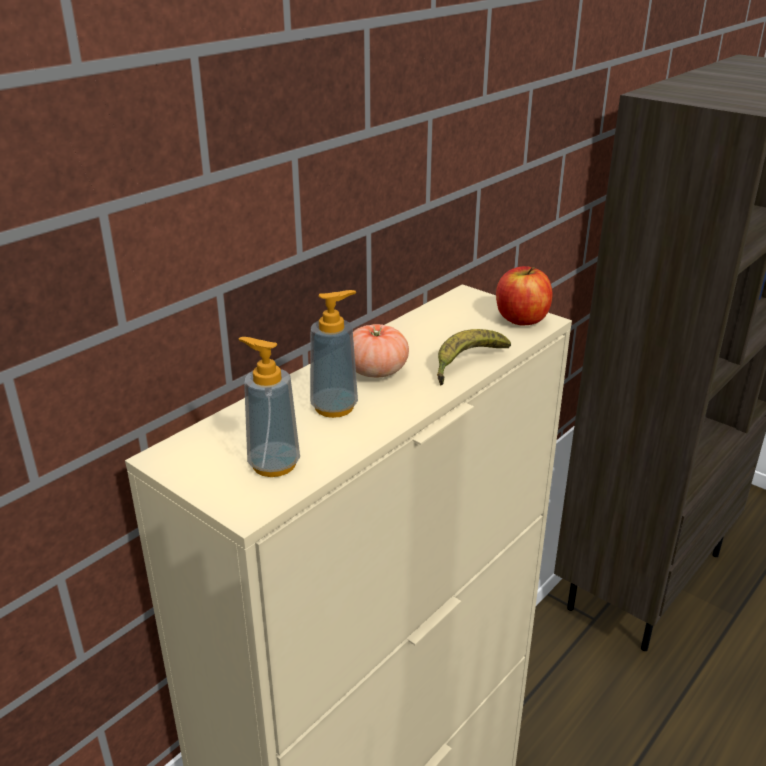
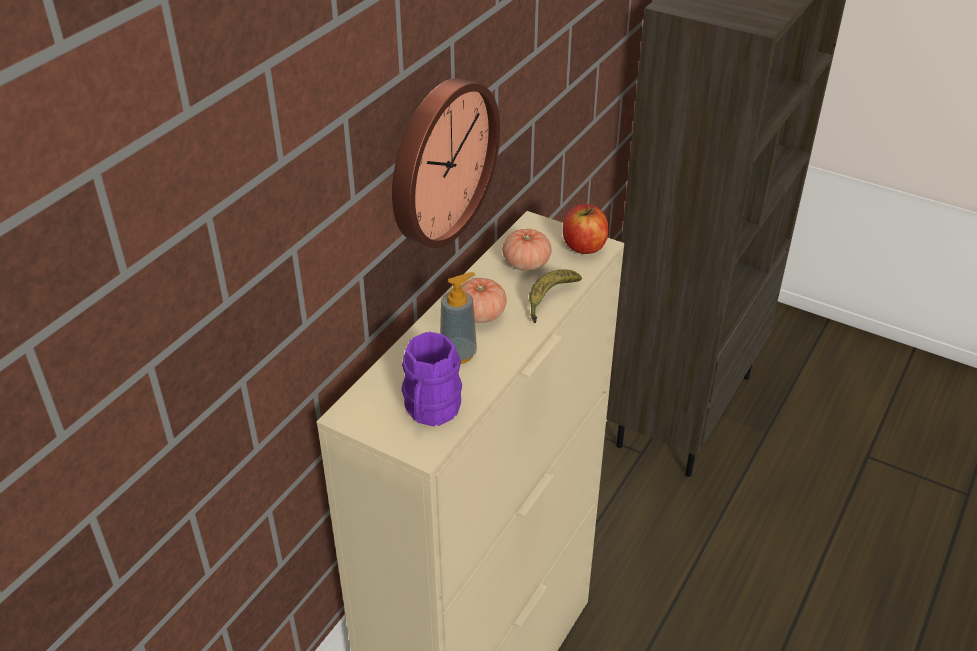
camera: 10 degrees left, 10 degrees up
(274, 464) = (430, 411): soap dispenser -> purple mug
(341, 174) = (439, 161): none -> wall clock
(447, 328) = (526, 263): none -> tomato

